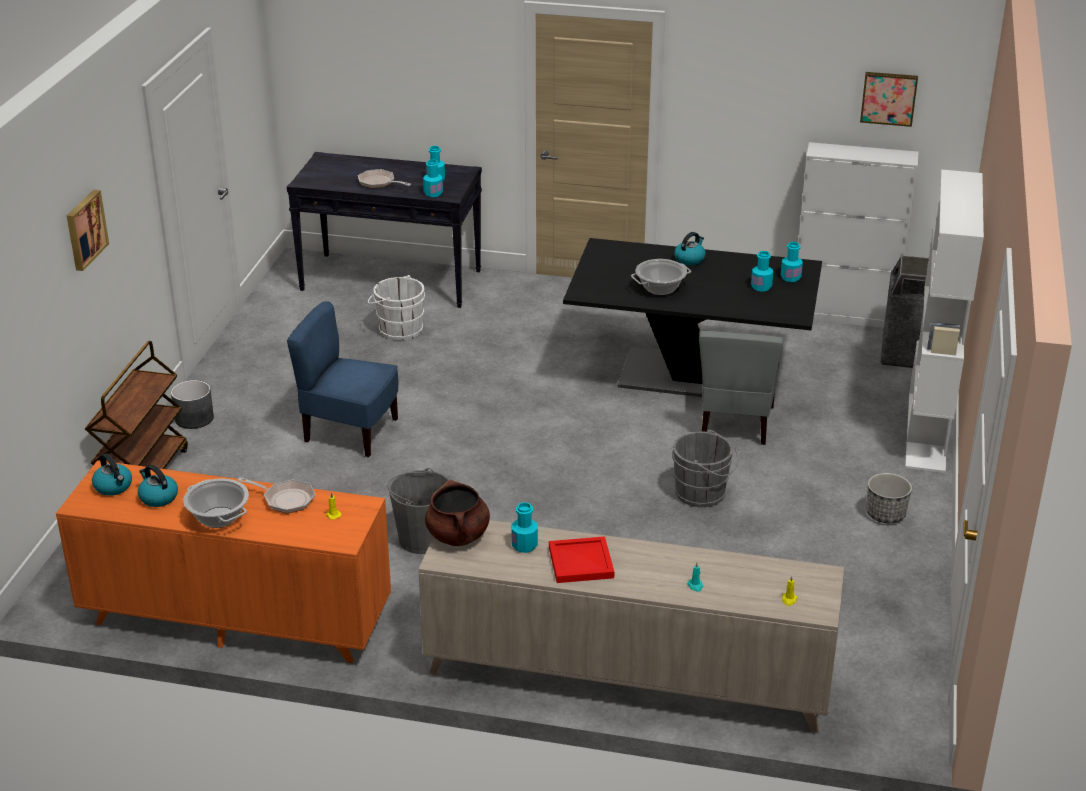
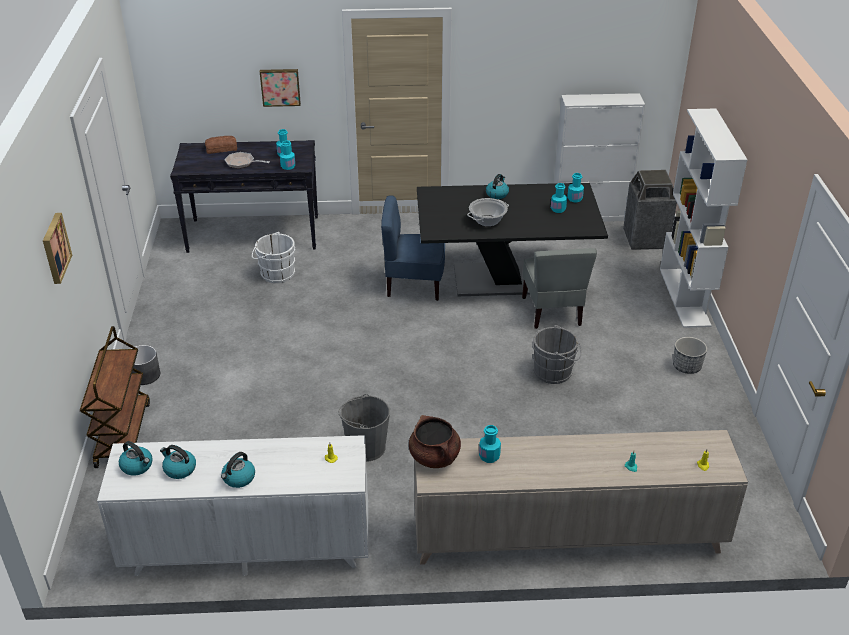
camera: 15 degrees left, 5 degrees up
(219, 517) = (238, 478): cooking pot -> kettle
(235, 619) = (247, 547): orange dresser -> white dresser
(285, 499) = (286, 451): frying pan -> none
(350, 432) = (273, 366): blue chair -> blue chair (414, 285)
(361, 163) = (221, 148): none -> bread
(580, 563) = (538, 464): red tray -> none
(888, 98) = (618, 56): picture -> picture (280, 87)

